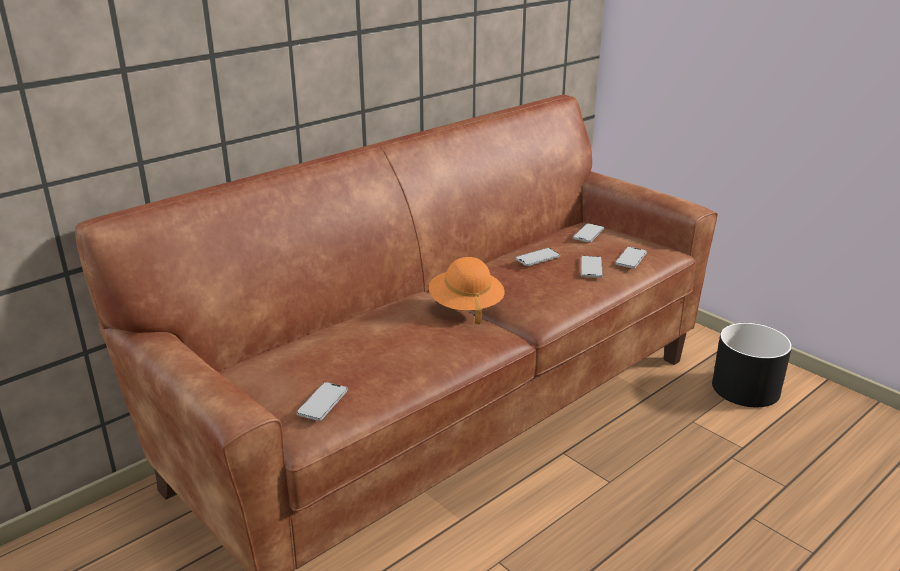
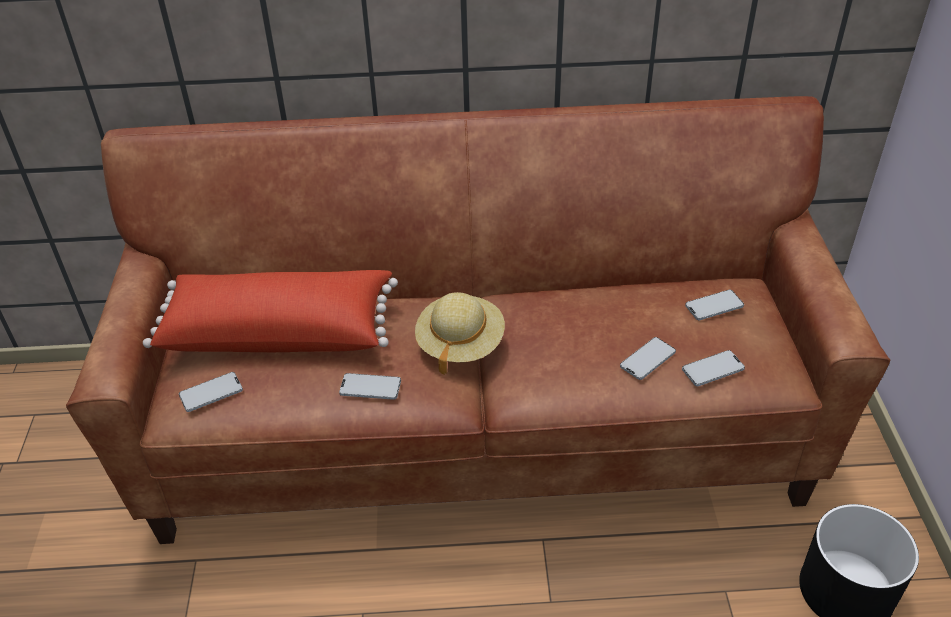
camera: 40 degrees right, 15 degrees up
(321, 350) = (279, 331): none -> red pillow
(465, 306) = (460, 344): orange hat -> beige hat
(537, 258) = (608, 315): phone -> phone (370, 387)

